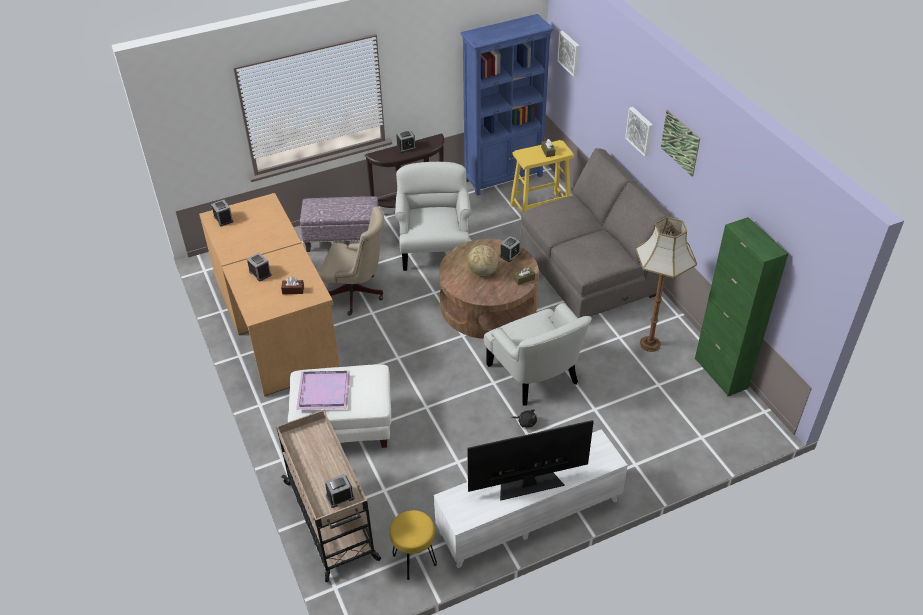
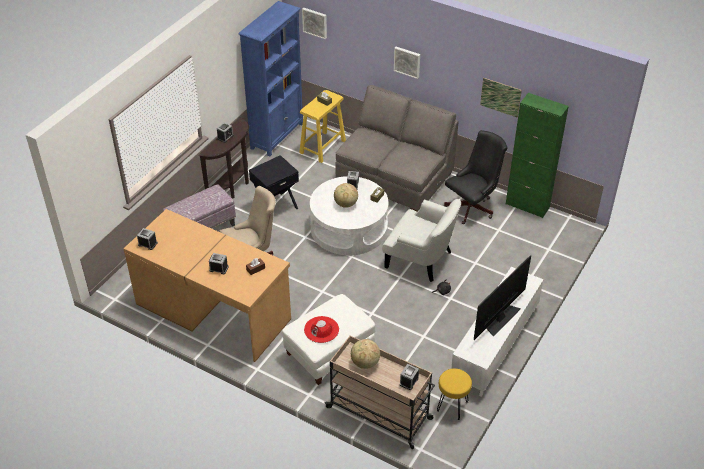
camera: 35 degrees left, 0 degrees up
(315, 450) = (365, 363): none -> globe
(324, 392) = (321, 329): purple tray -> red hat
(434, 248) = (275, 206): white armchair -> black side table
(488, 304) = (349, 228): brown coffee table -> white coffee table
(650, 344) = (472, 207): floor lamp -> black office chair
(680, 142) = (451, 60): picture -> picture (500, 97)

